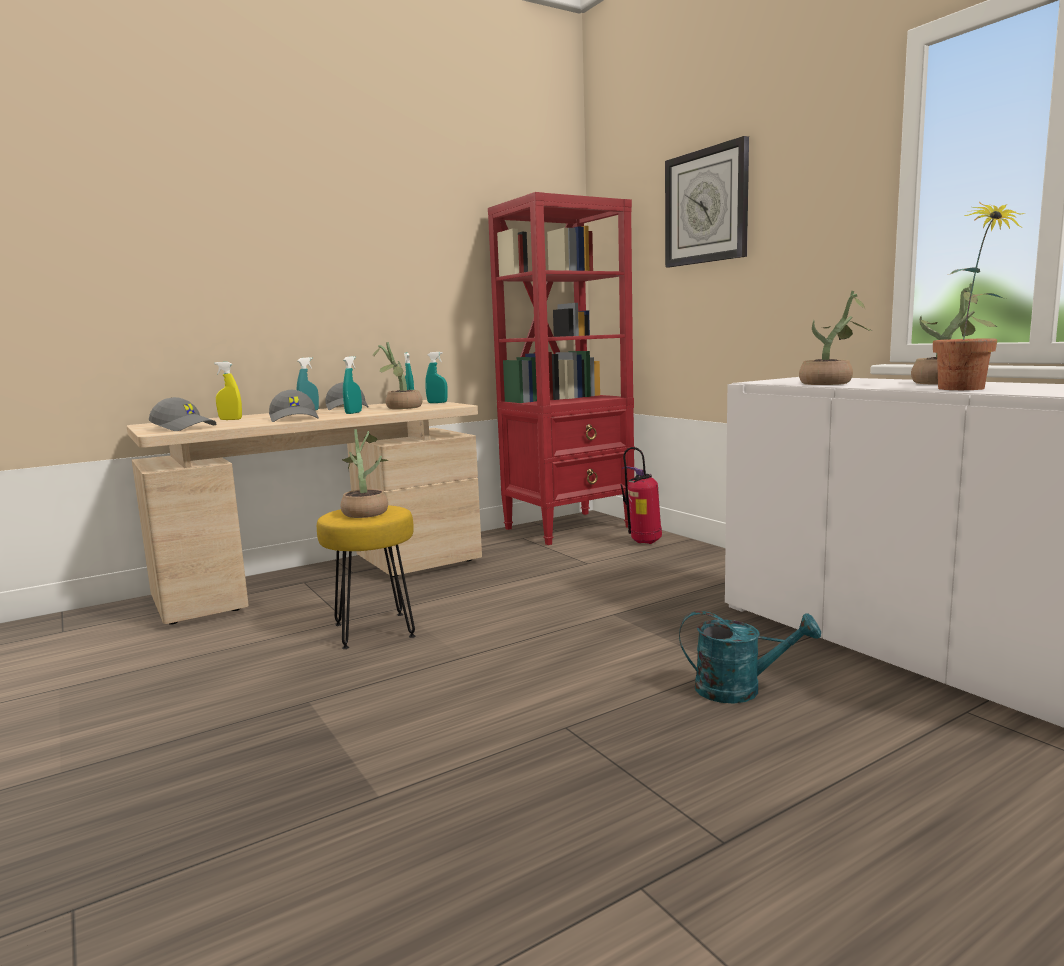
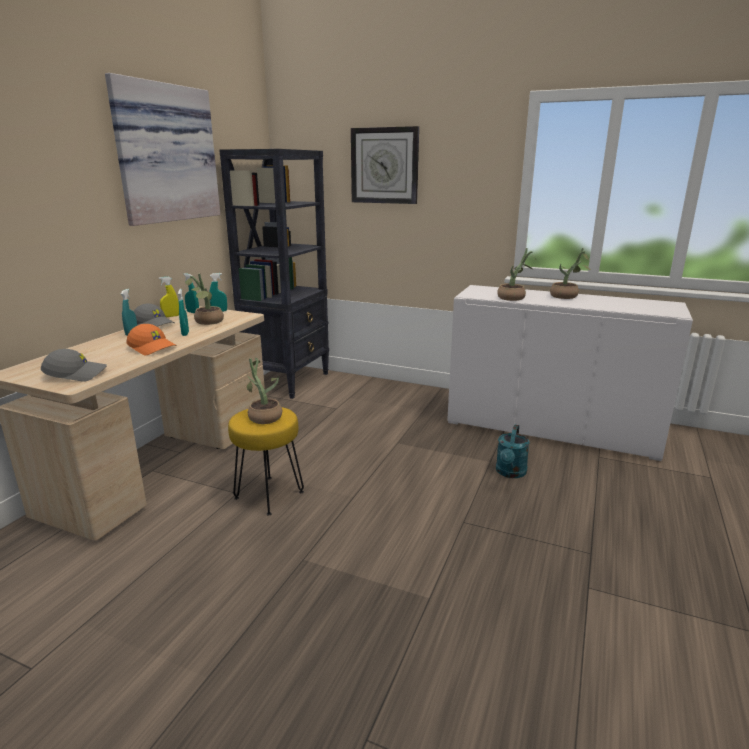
camera: 35 degrees left, 10 degrees up
(230, 419) = (87, 355): yellow spray bottle -> yellow spray bottle (171, 316)
(295, 418) = (153, 348): grey cap -> orange cap
(400, 211) = (164, 154): none -> picture
(569, 528) = (288, 381): red bookcase -> black bookcase
(643, 542) = (349, 385): fire extinguisher -> none
(740, 690) = (510, 473): turquoise watering can -> turquoise watering can turned 135 degrees clockwise
(966, 389) = (594, 306): potted plant -> none

